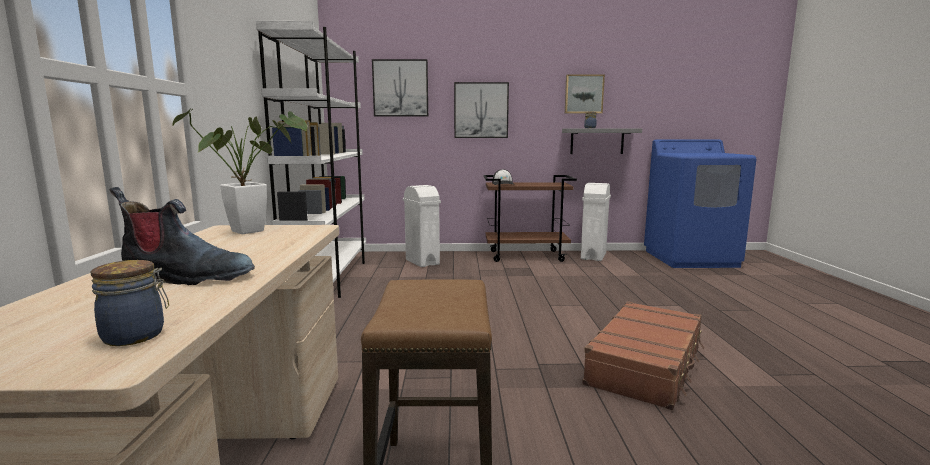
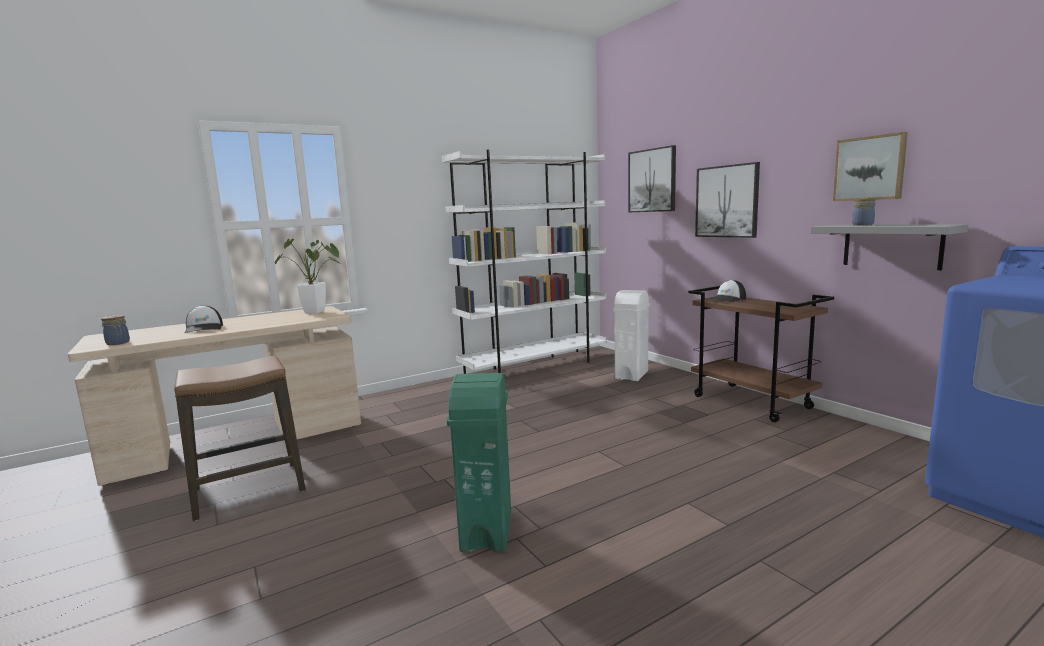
camera: 60 degrees right, 0 degrees up
(186, 277) = (204, 328): boot -> cap
(593, 256) = (846, 433): white trash can -> none
(646, 366) = (487, 530): brown suitcase -> green trash can

